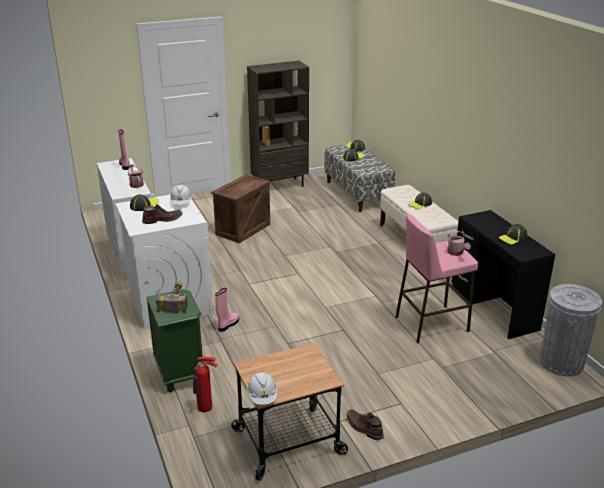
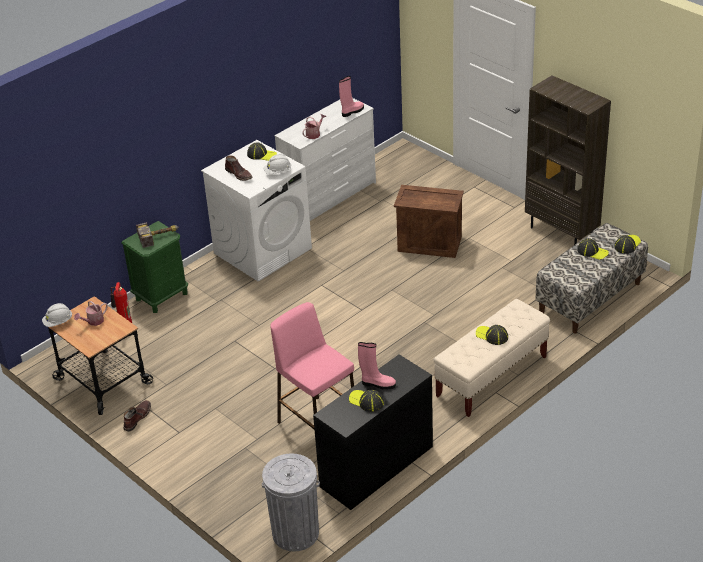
camera: 70 degrees right, 10 degrees up
(228, 325) = (244, 296): pink boot -> pink boot (377, 384)
(456, 253) = (317, 370): watering can -> watering can (93, 321)

